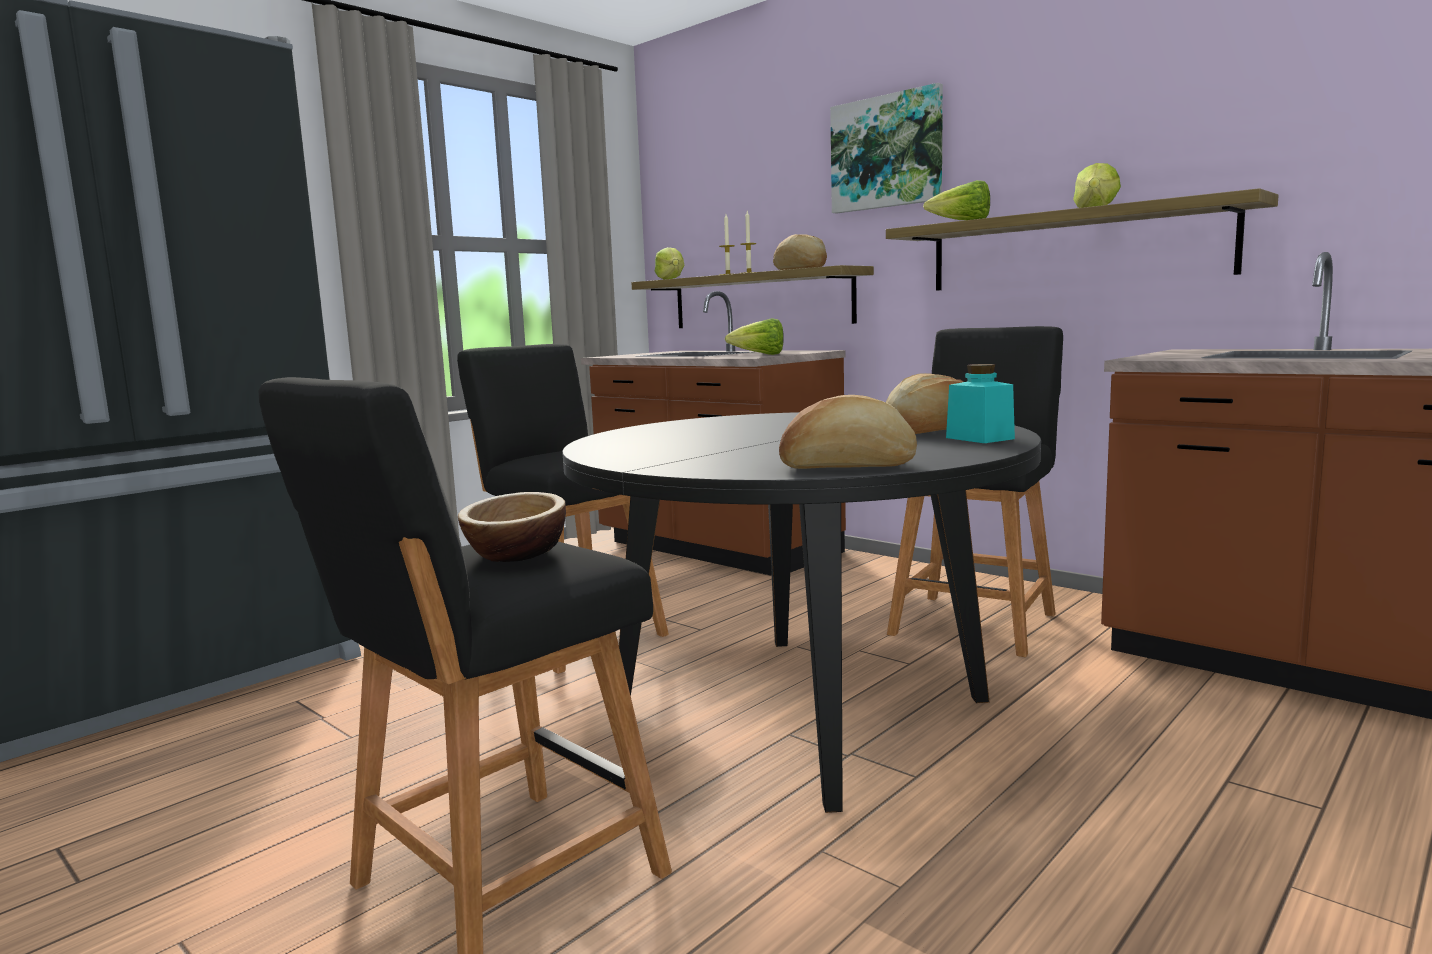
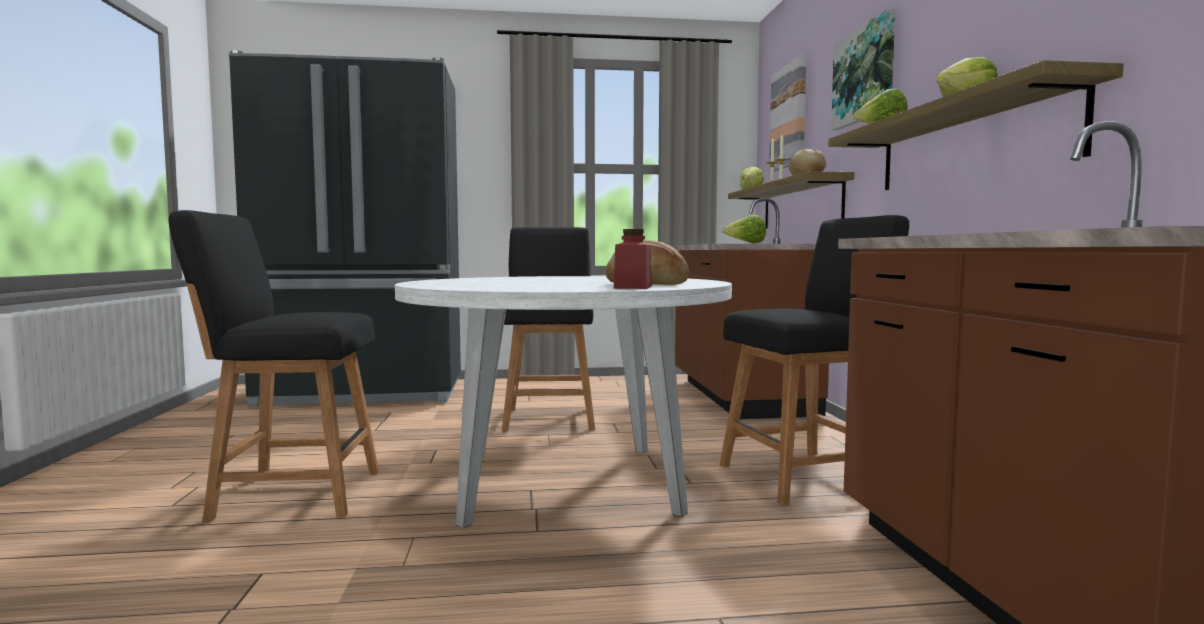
camera: 40 degrees right, 5 degrees down
(516, 553) = (304, 313): bowl -> none
(725, 186) = (789, 117): none -> picture
(801, 709) = (566, 482): black dining table -> white dining table
(847, 467) = (469, 287): bread -> none
(979, 438) = (633, 287): turquoise jar -> red jar

